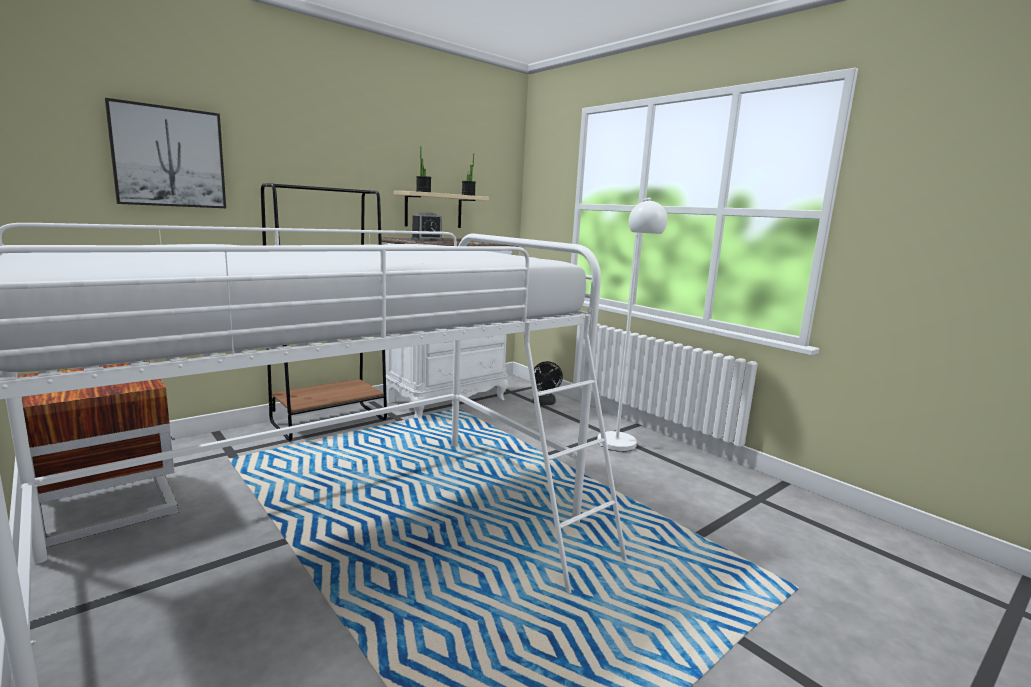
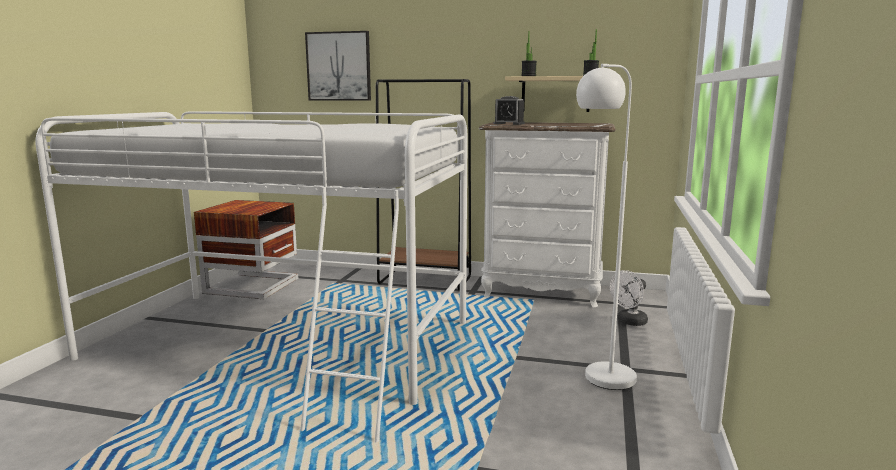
camera: 55 degrees right, 0 degrees up
(544, 403) = (629, 322): black fan -> white fan

